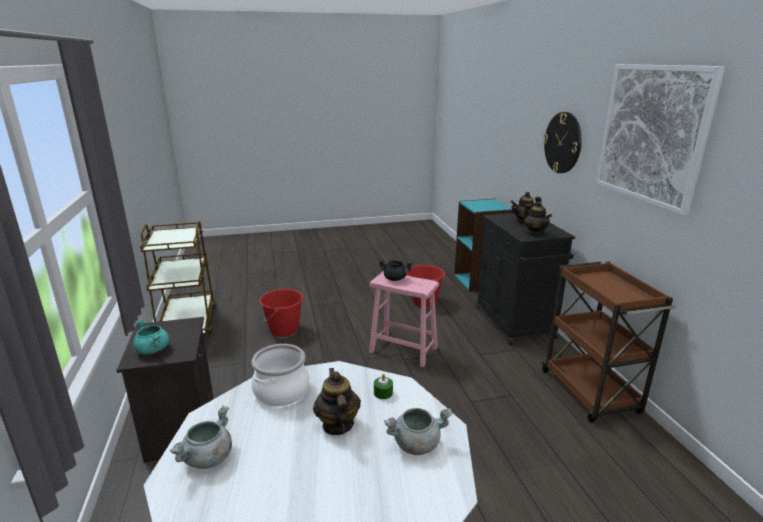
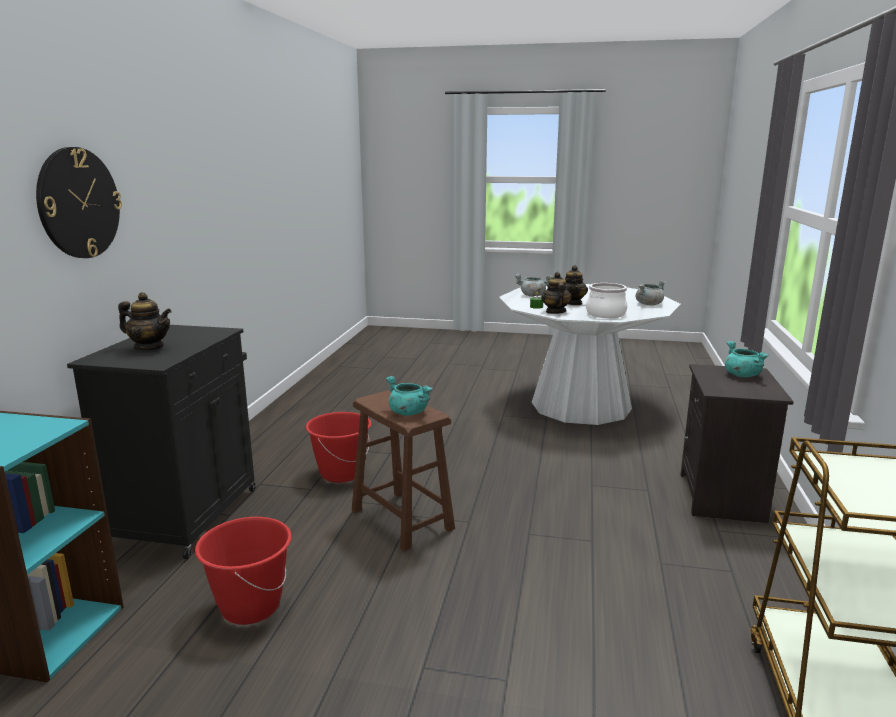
camera: 155 degrees left, 5 degrees down
(284, 330) = (587, 614): red bucket -> red bucket (341, 473)
(395, 278) = (408, 412): black cooking pot -> turquoise cooking pot
(403, 350) = (401, 520): pink stool -> brown stool
(535, 233) = (194, 333): teapot -> teapot (555, 312)
(590, 393) = (268, 434): brown cart -> none
(652, 134) = (189, 155): picture -> none

